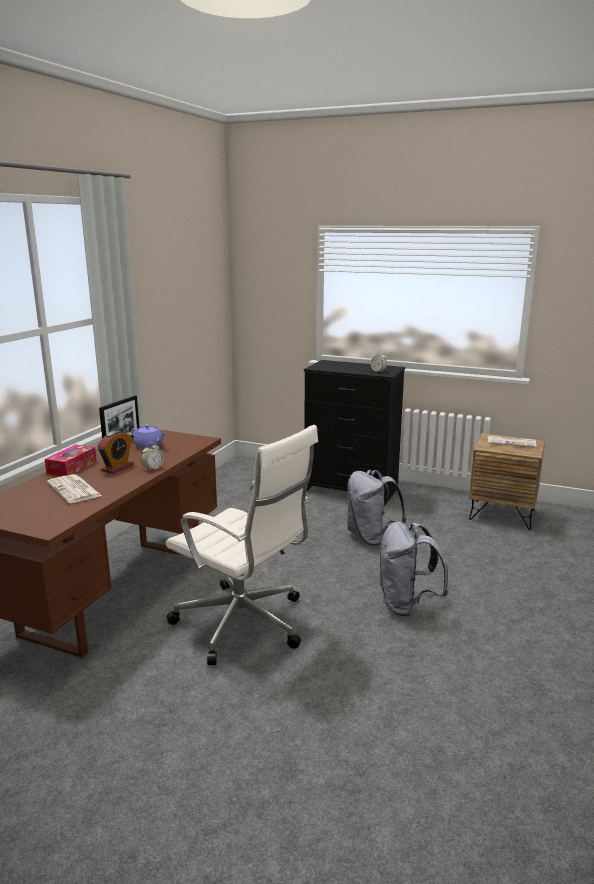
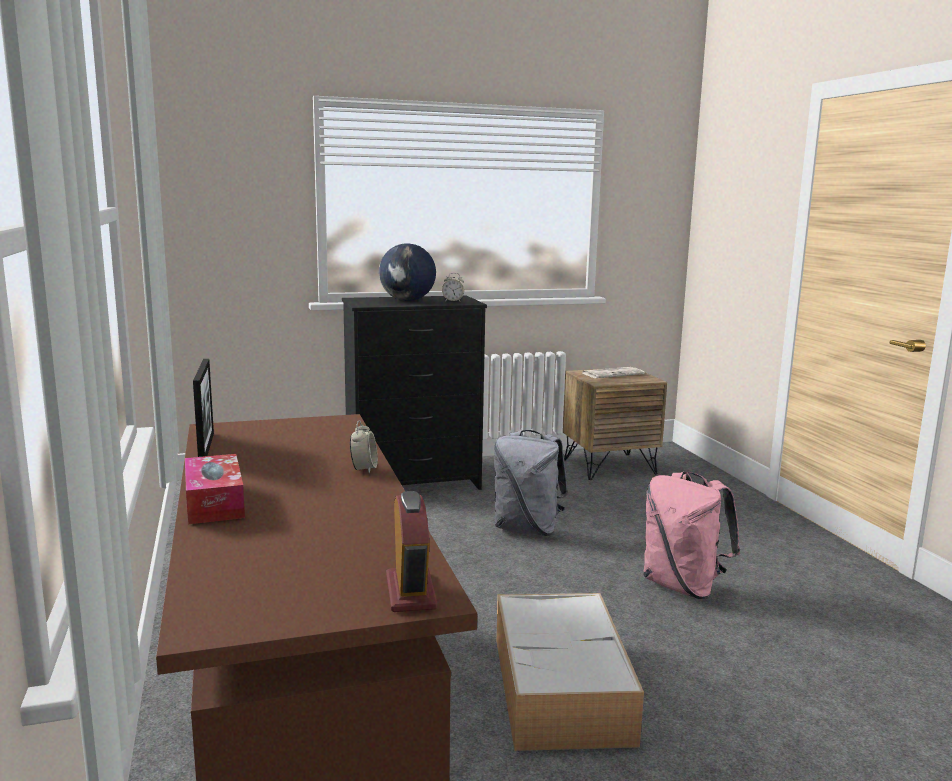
camera: 40 degrees left, 5 degrees down
(75, 490) = (313, 530): newspaper -> none
(117, 468) = (302, 482): alarm clock -> alarm clock (410, 592)
(149, 446) = (274, 444): purple teapot -> none
(244, 624) = (562, 690): white office chair -> storage box
(351, 367) = (407, 300): none -> globe
(407, 604) = (683, 586): grey backpack -> pink backpack

